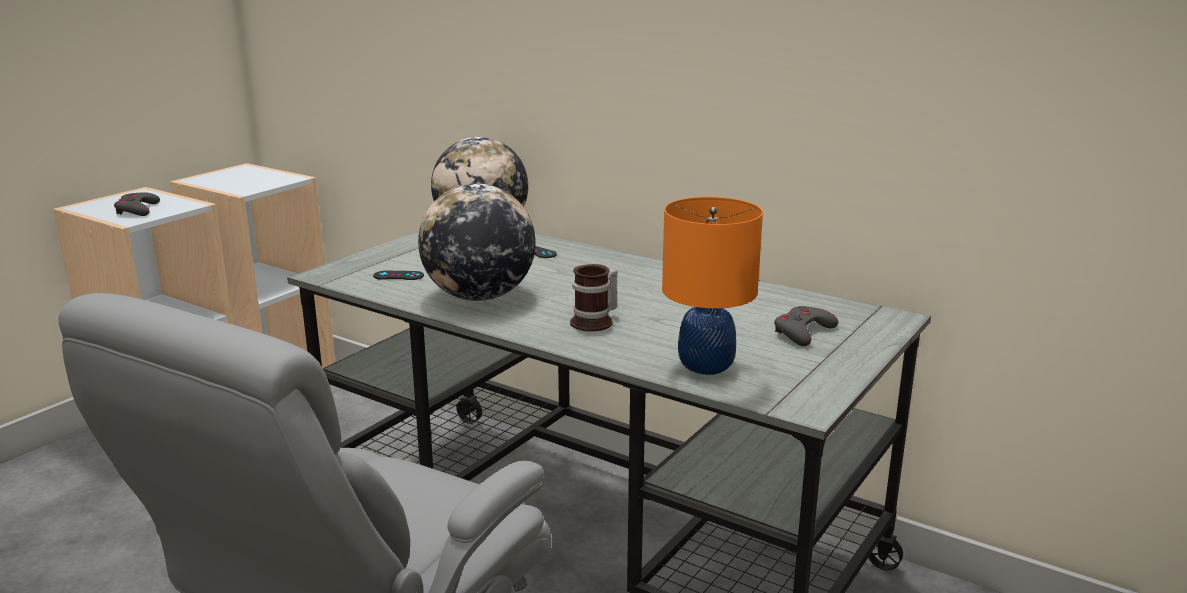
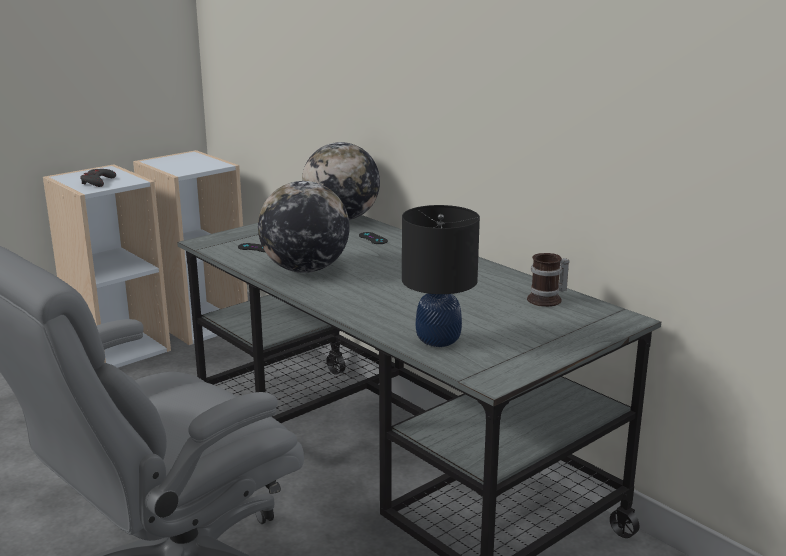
camera: 15 degrees right, 0 degrees up
(596, 322) = (379, 298): mug -> mug (548, 300)
(708, 368) = (440, 342): orange table lamp -> black table lamp
(803, 332) = (539, 322): grey game controller -> none

